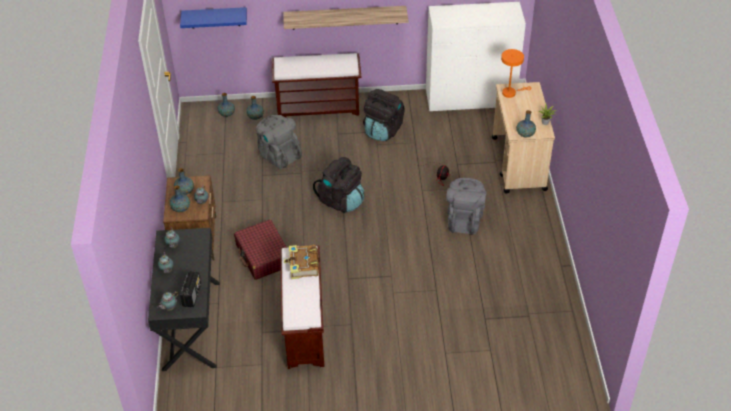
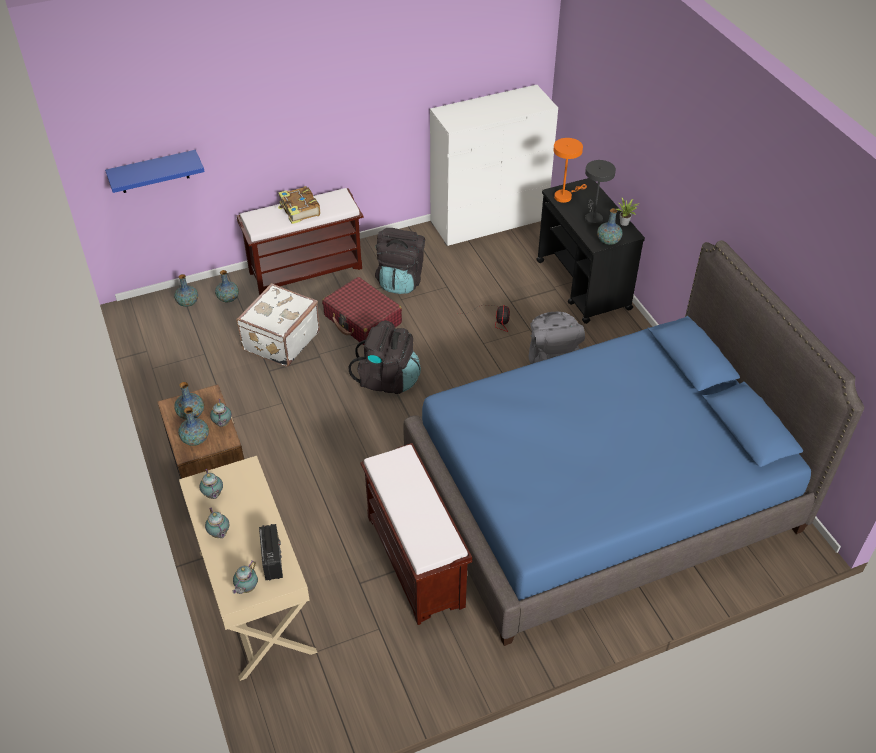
camera: 20 degrees left, 0 degrees up
(190, 325) = (255, 600): black desk -> beige desk
(263, 256) = (316, 477): red suitcase -> red suitcase (363, 320)
(278, 155) = (280, 341): grey backpack -> white suitcase
(303, 266) = (405, 476): book -> book (299, 210)
(345, 17) = (326, 142): shelf -> none
(455, 319) = (602, 495): none -> blue bed
(518, 164) = (583, 285): beige cart -> black cart
(523, 114) = (592, 218): none -> grey table lamp

